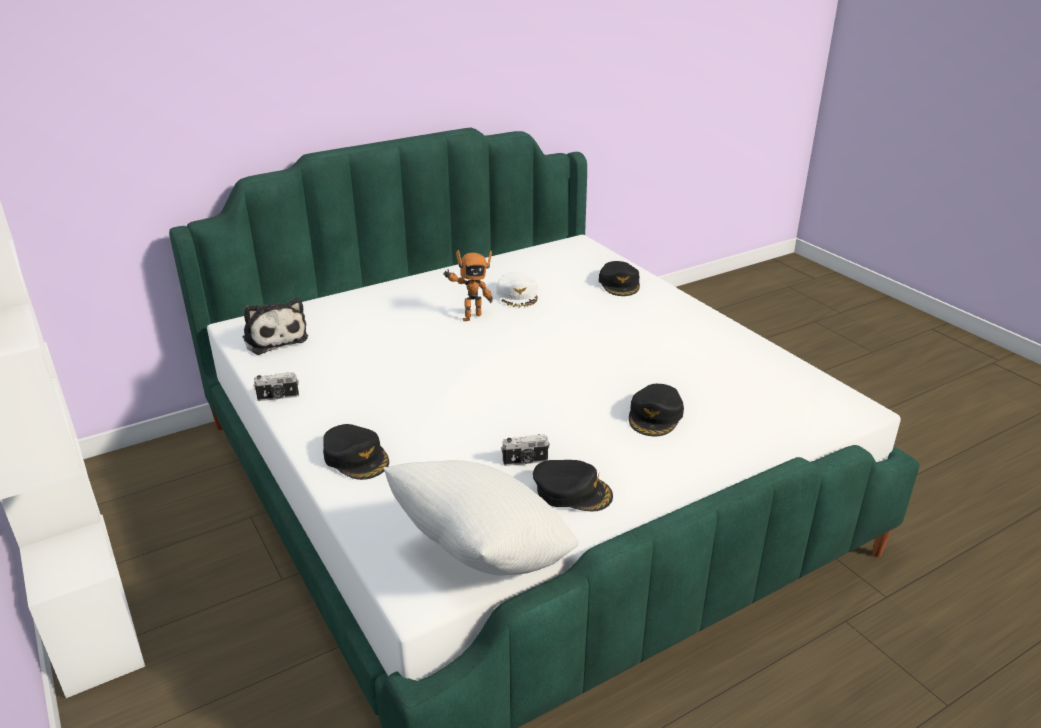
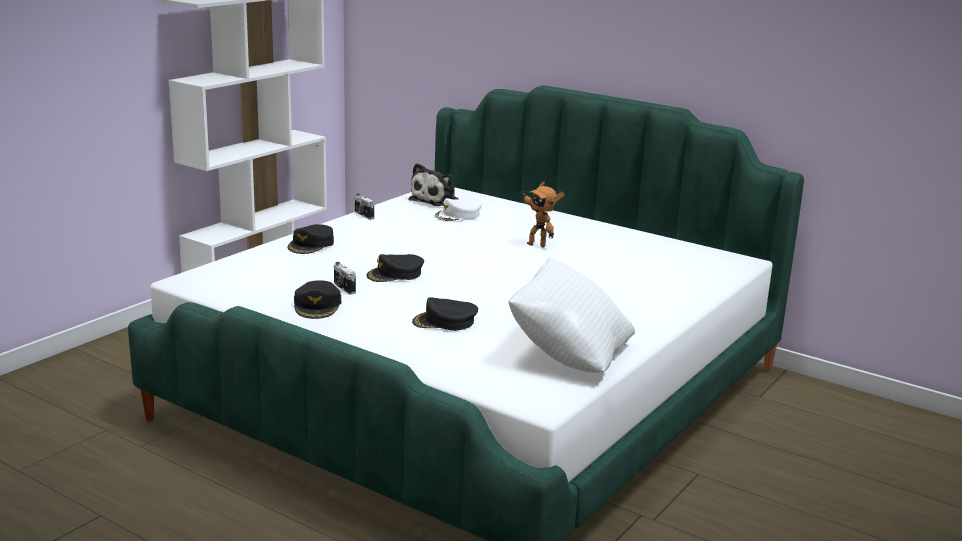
camera: 65 degrees right, 10 degrees down
(483, 556) = (230, 291): white pillow -> white pillow (569, 356)
(518, 295) = (597, 254): white cap -> white cap (458, 215)
(619, 284) = (676, 286): black cap -> black cap (395, 274)

